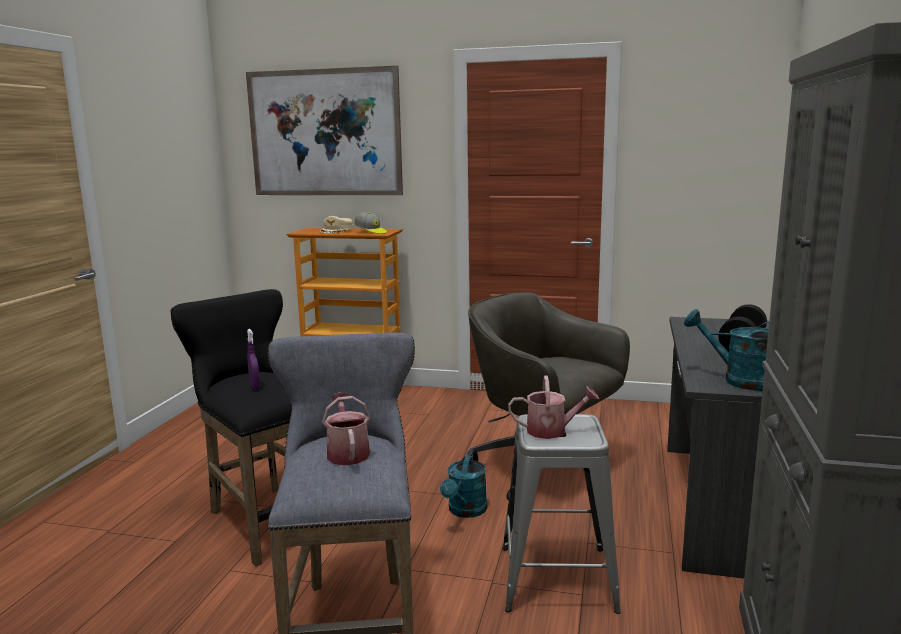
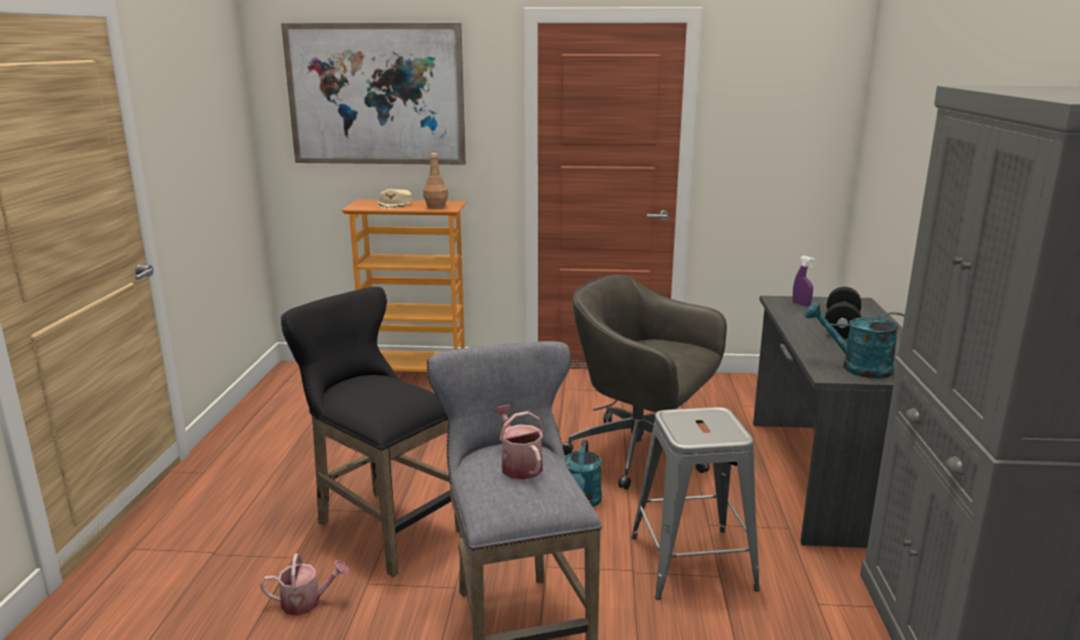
camera: 10 degrees left, 5 degrees up
(255, 387) = (376, 394): purple spray bottle -> purple spray bottle (801, 304)
(371, 232) = (436, 207): cap -> brown bottle
(552, 430) = (695, 427): watering can -> watering can (307, 602)

